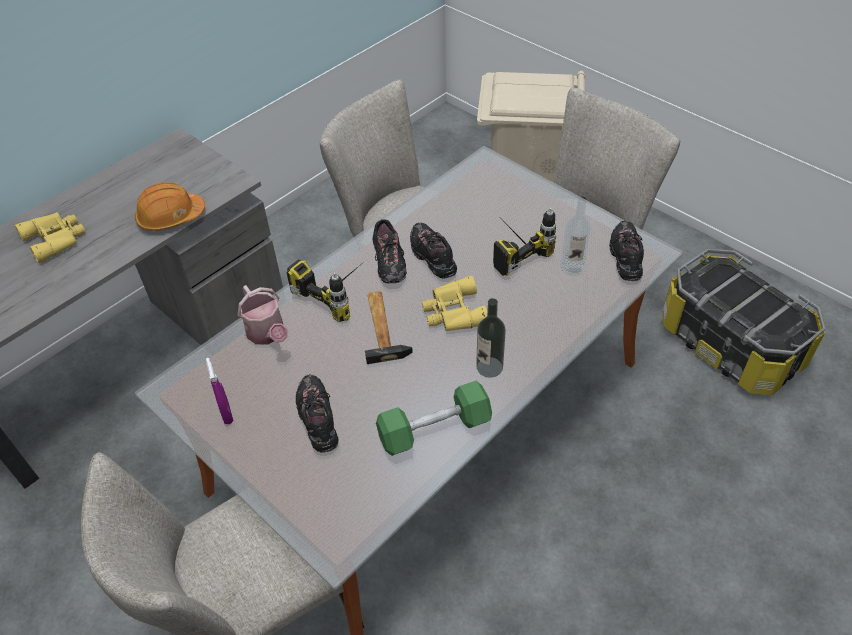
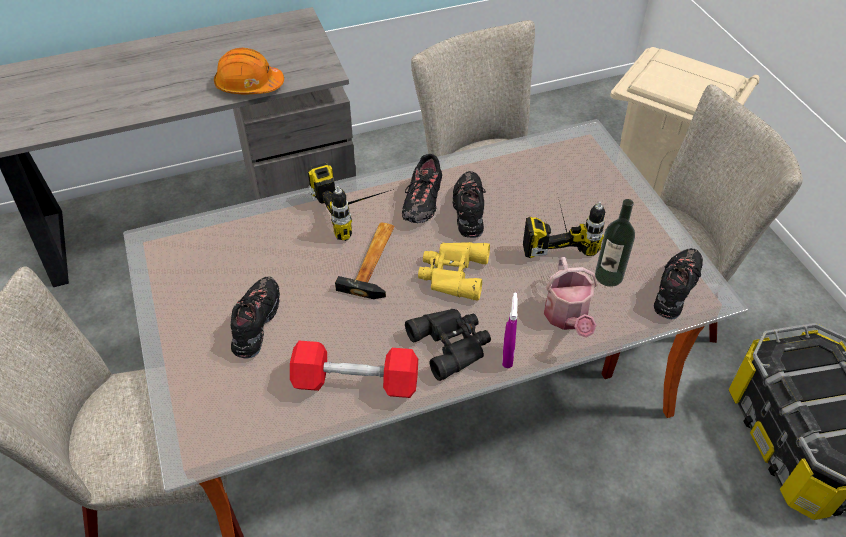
camera: 25 degrees right, 0 degrees up
(56, 239) = (145, 71): yellow binoculars -> none
(226, 413) = (183, 283): purple spray bottle -> purple spray bottle (507, 356)
(268, 334) = (267, 225): watering can -> watering can (567, 318)
(434, 429) = (356, 382): green dumbbell -> red dumbbell
(489, 367) = (452, 344): bottle -> black binoculars

